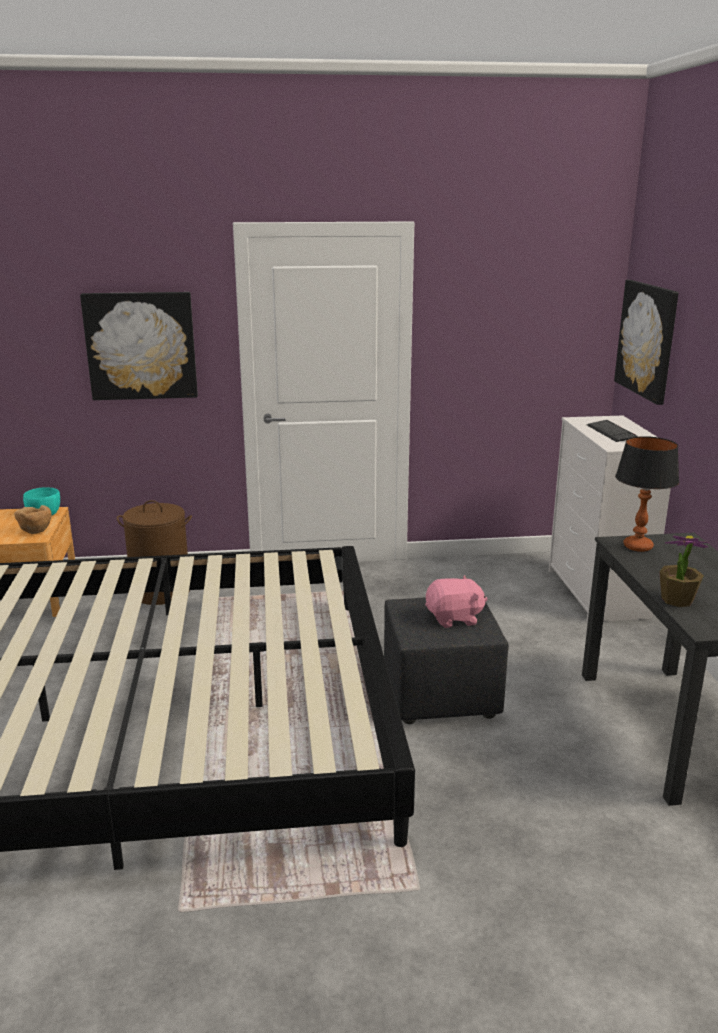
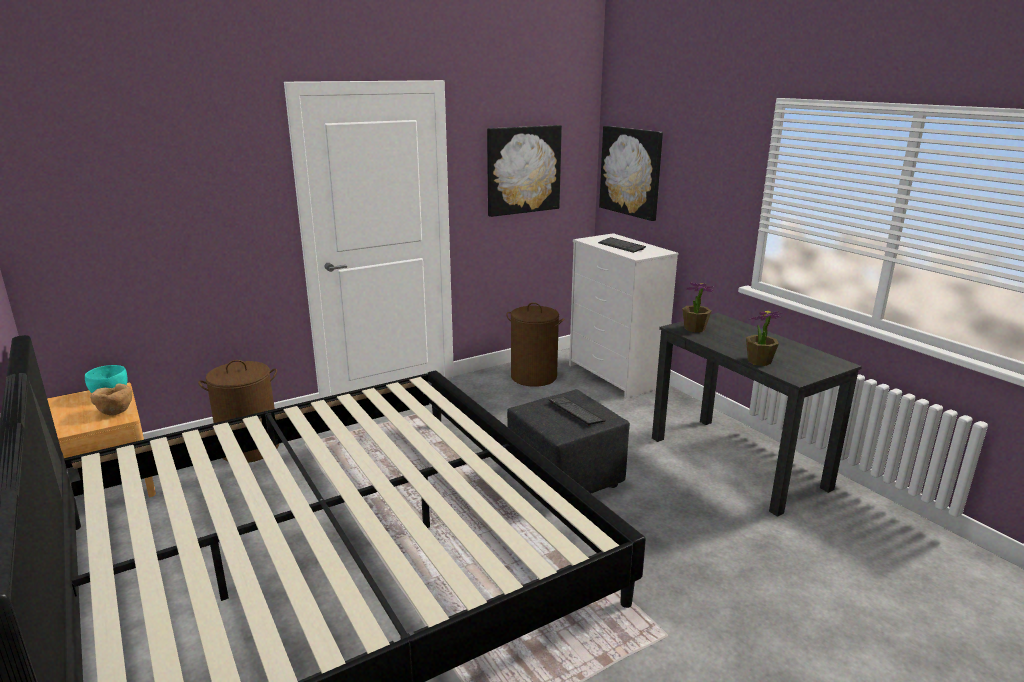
camera: 25 degrees left, 0 degrees up
(141, 346) = (199, 207): picture -> picture (523, 170)
(454, 618) = (576, 412): pink plush toy -> keyboard
(496, 576) = (534, 377): none -> brown laundry basket
(637, 546) = (694, 328): table lamp -> potted plant

